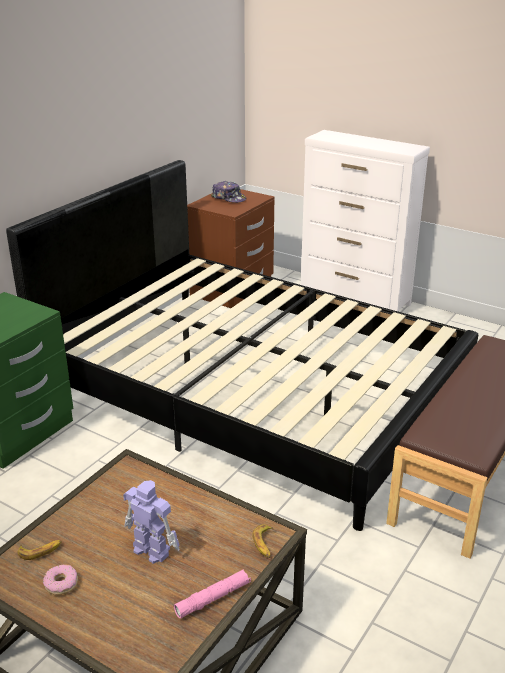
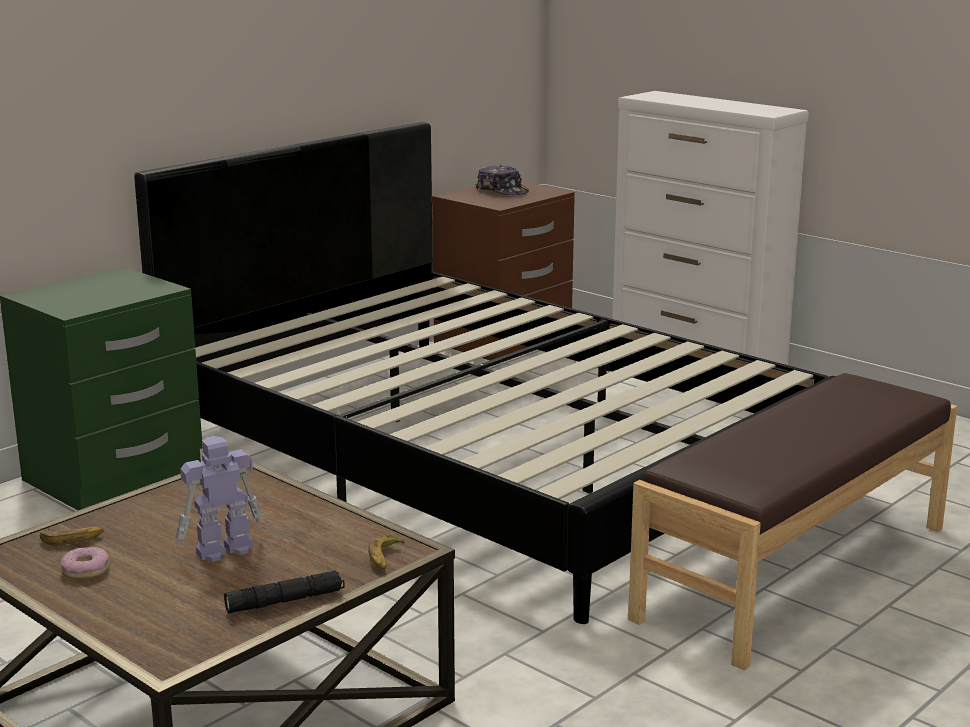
camera: 10 degrees right, 10 degrees down
(150, 549) = (222, 550): toy robot -> toy robot turned 75 degrees counterclockwise
(213, 598) = (285, 601): pink flashlight -> black flashlight

